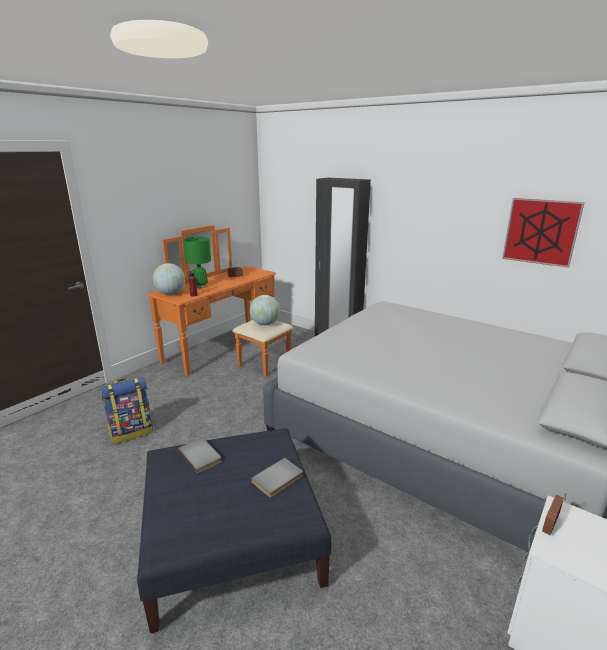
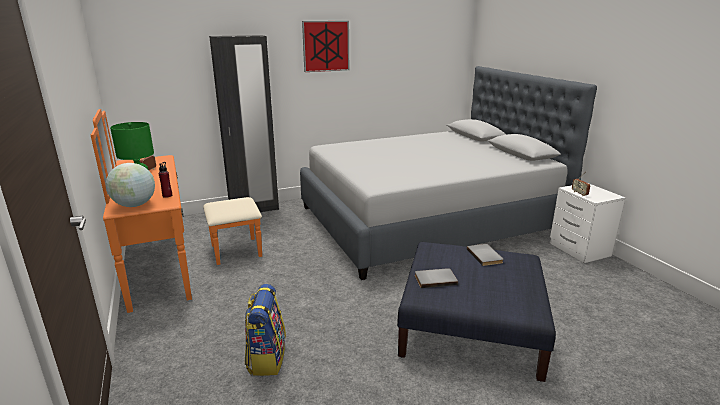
camera: 60 degrees left, 0 degrees up
(265, 324) = (234, 204): globe -> none
(541, 232) = (401, 64): picture -> picture (326, 46)

